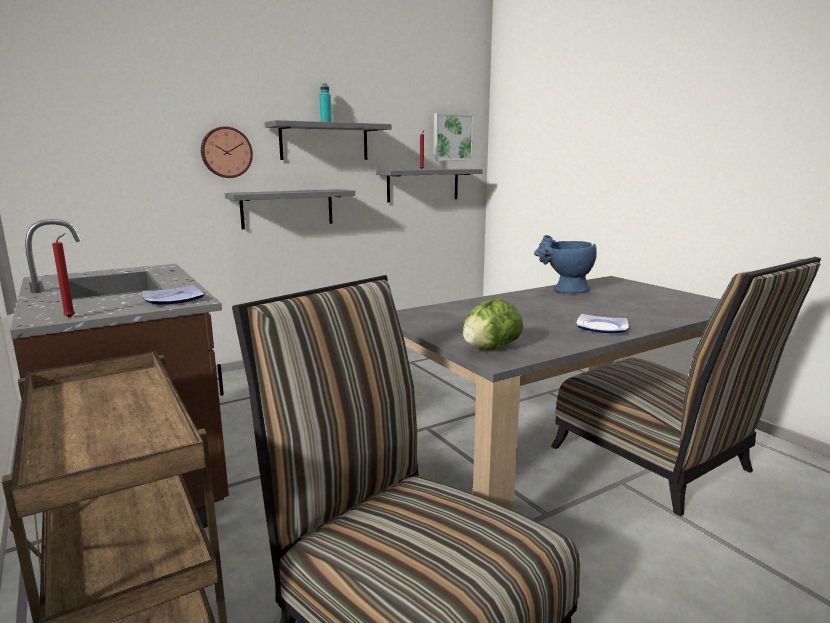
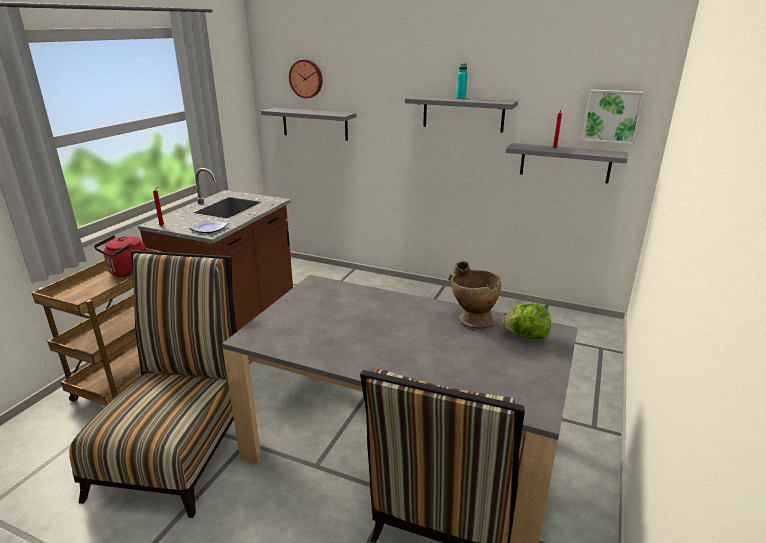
camera: 55 degrees right, 10 degrees up
(105, 404) = (127, 272): none -> red kettle
(226, 152) = (384, 117): wall clock -> wall clock (306, 78)
(287, 208) = (425, 165): grey shelf -> grey shelf (314, 124)
(490, 349) = (269, 330): lettuce -> lettuce (525, 336)
(564, 291) = (470, 319): blue vase -> beige vase
(602, 328) = (365, 359): plate -> none

